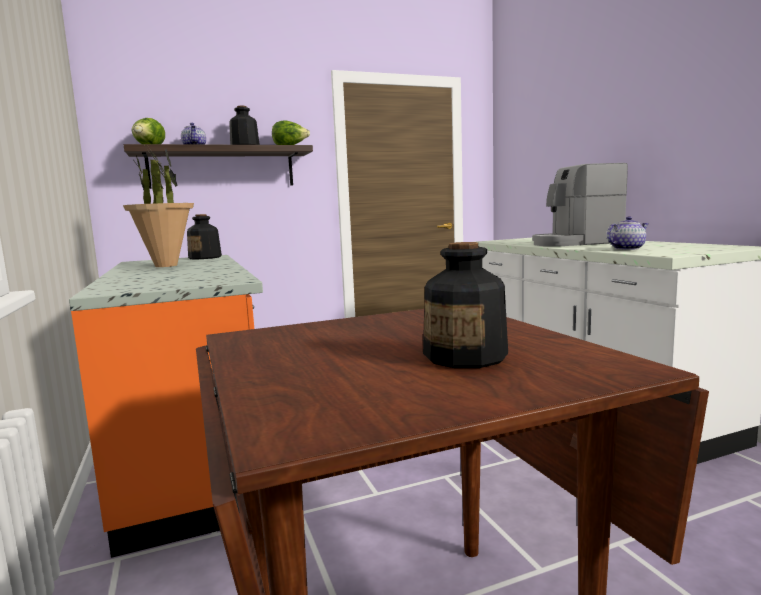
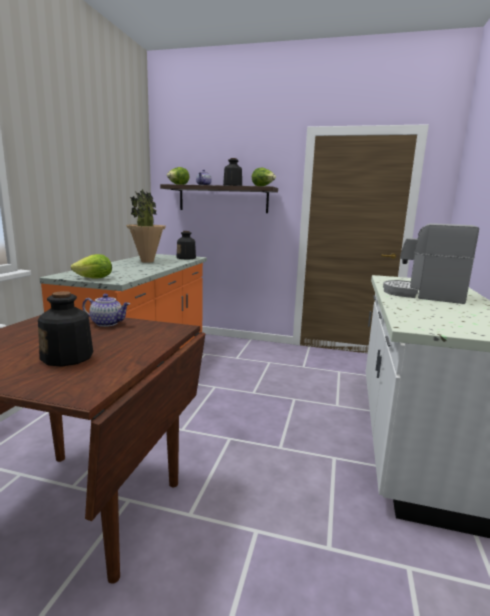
camera: 35 degrees right, 5 degrees up
(186, 284) = (94, 278): none -> lettuce
(626, 249) = (417, 312): teapot -> teapot (107, 323)

